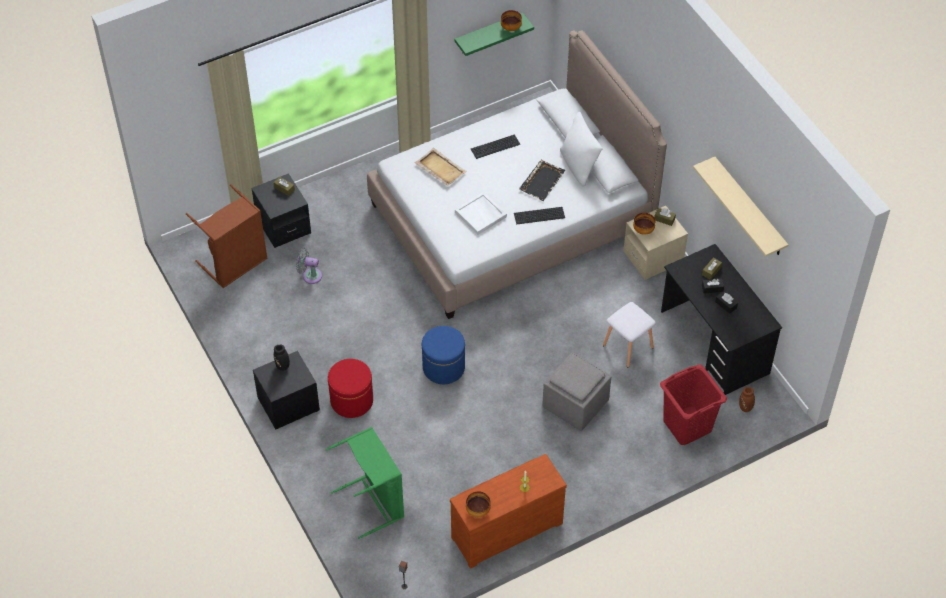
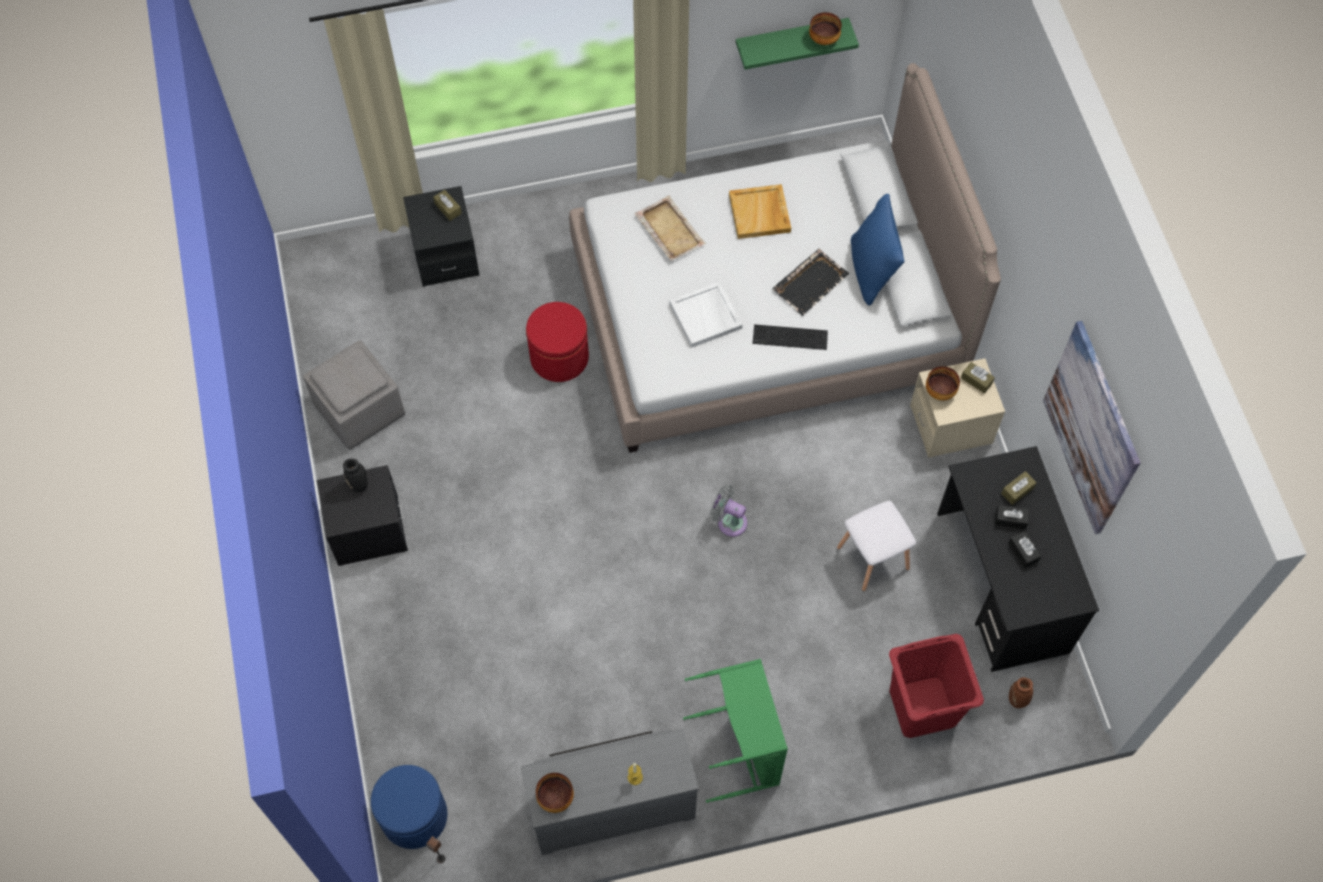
camera: 15 degrees right, 10 degrees up
(235, 264) = (363, 299): brown laundry basket -> none
(310, 275) = (458, 340): grey fan -> grey fan (729, 521)
(351, 400) = (456, 547): red ottoman -> red ottoman (559, 357)
(374, 501) = (440, 713): green laundry basket -> green laundry basket (742, 748)
(443, 367) = (600, 527): blue ottoman -> blue ottoman (414, 816)
(496, 147) = (760, 214): keyboard -> beige tray
(505, 528) = (611, 804): brown dresser -> grey dresser
(575, 403) = (770, 630): grey ottoman -> grey ottoman (360, 409)
(579, 166) = (872, 271): white pillow -> blue pillow
(749, 208) = (1091, 429): beige shelf -> picture

